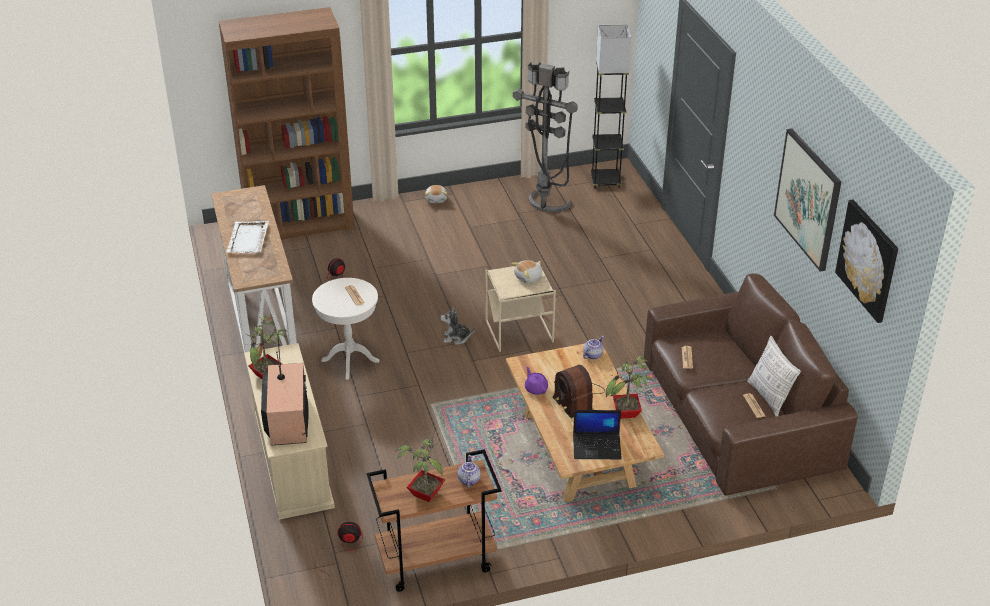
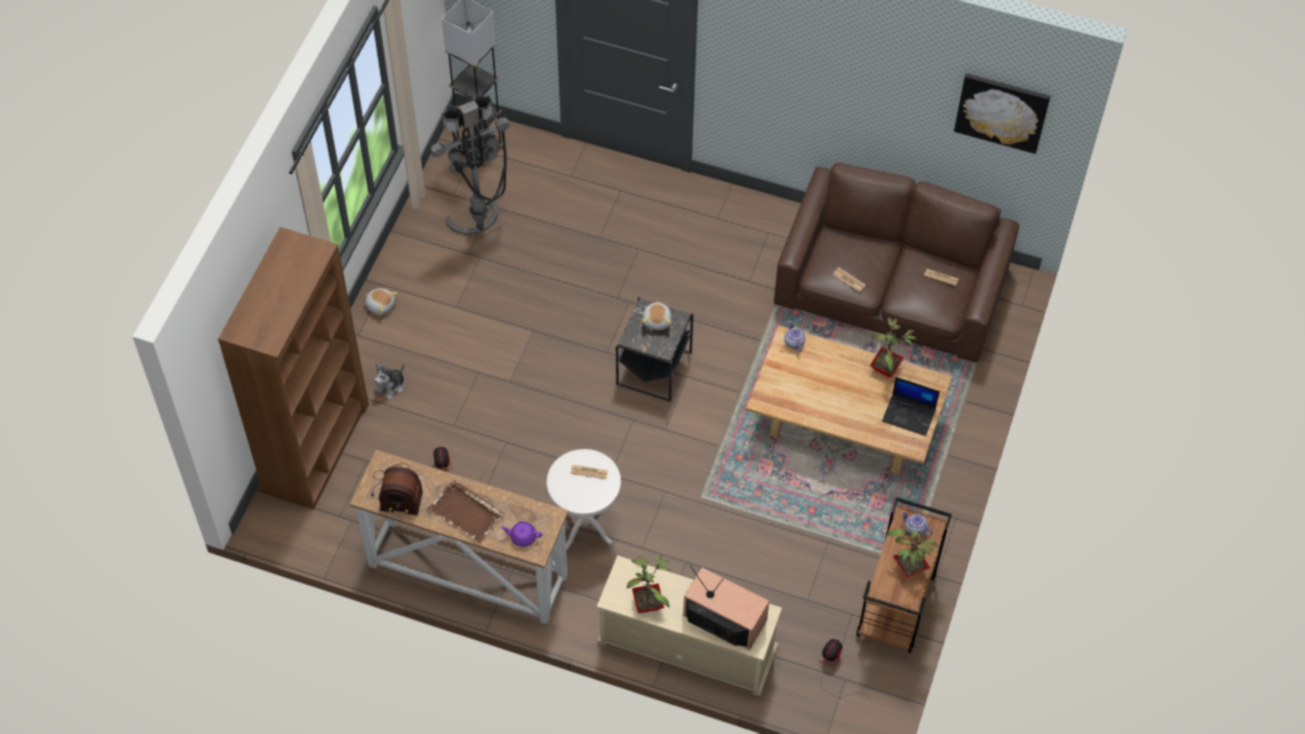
camera: 55 degrees left, 20 degrees up
(247, 239) = (467, 513): white tray -> brown tray
(456, 338) = (622, 422): plush toy -> plush toy (391, 386)
(520, 332) = (655, 368): beige side table -> black side table
(536, 388) = (805, 411): purple teapot -> purple teapot (522, 537)
(577, 398) = (840, 390): radio -> radio (396, 492)
(597, 446) = (910, 414): laptop -> laptop turned 75 degrees clockwise
(769, 397) = (934, 259): pillow -> none
(808, 199) = (883, 84): picture -> none

